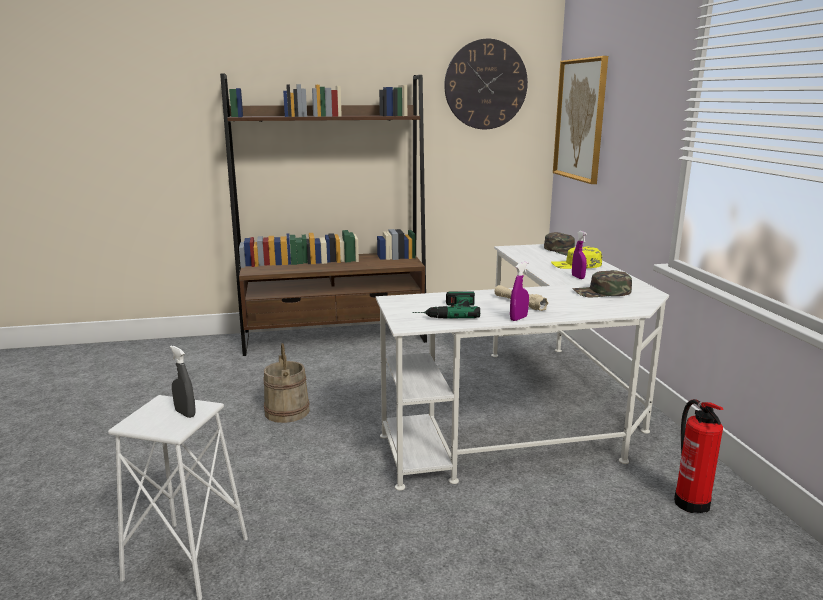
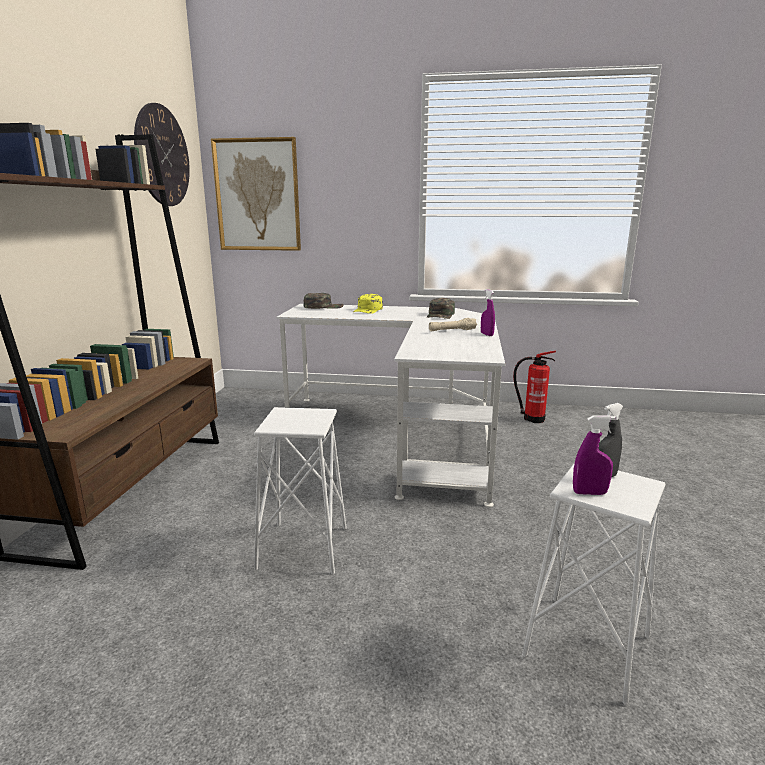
camera: 70 degrees left, 0 degrees up
(286, 411) = (303, 548): beige bucket -> white stool
(445, 311) = (458, 346): power drill -> none
(578, 277) = (400, 314): purple spray bottle -> purple spray bottle (589, 493)

